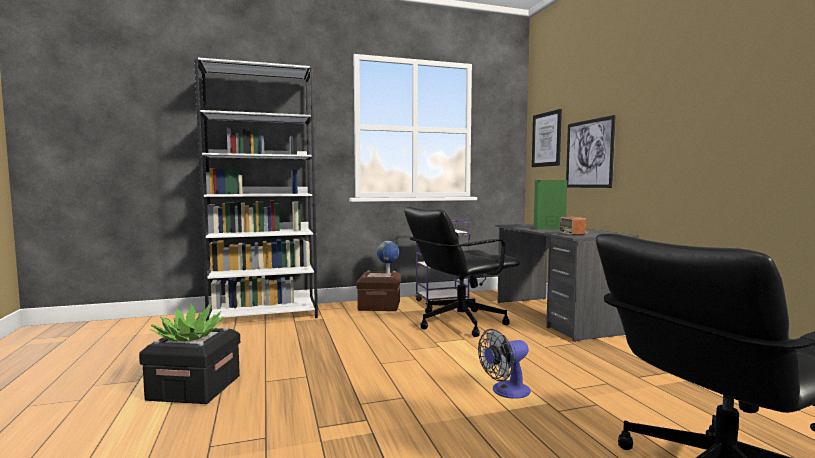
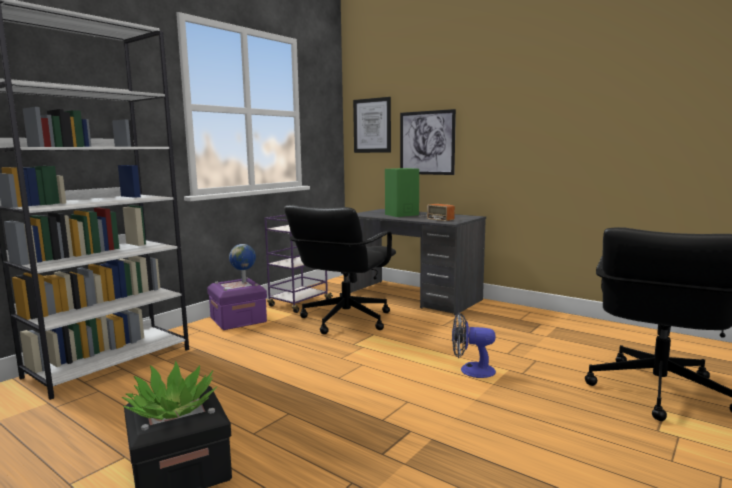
camera: 35 degrees left, 5 degrees up
(379, 306) = (238, 320): brown storage box -> purple storage box
(505, 391) = (471, 370): fan -> fan turned 75 degrees clockwise

